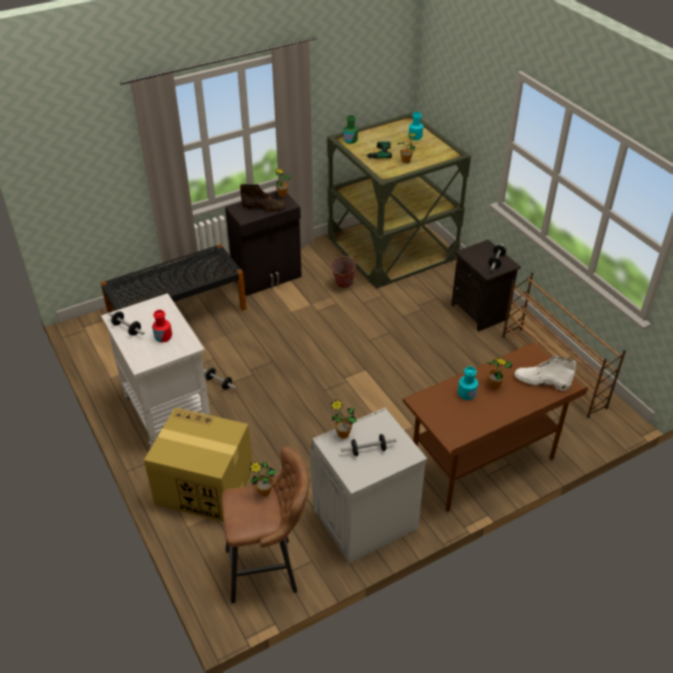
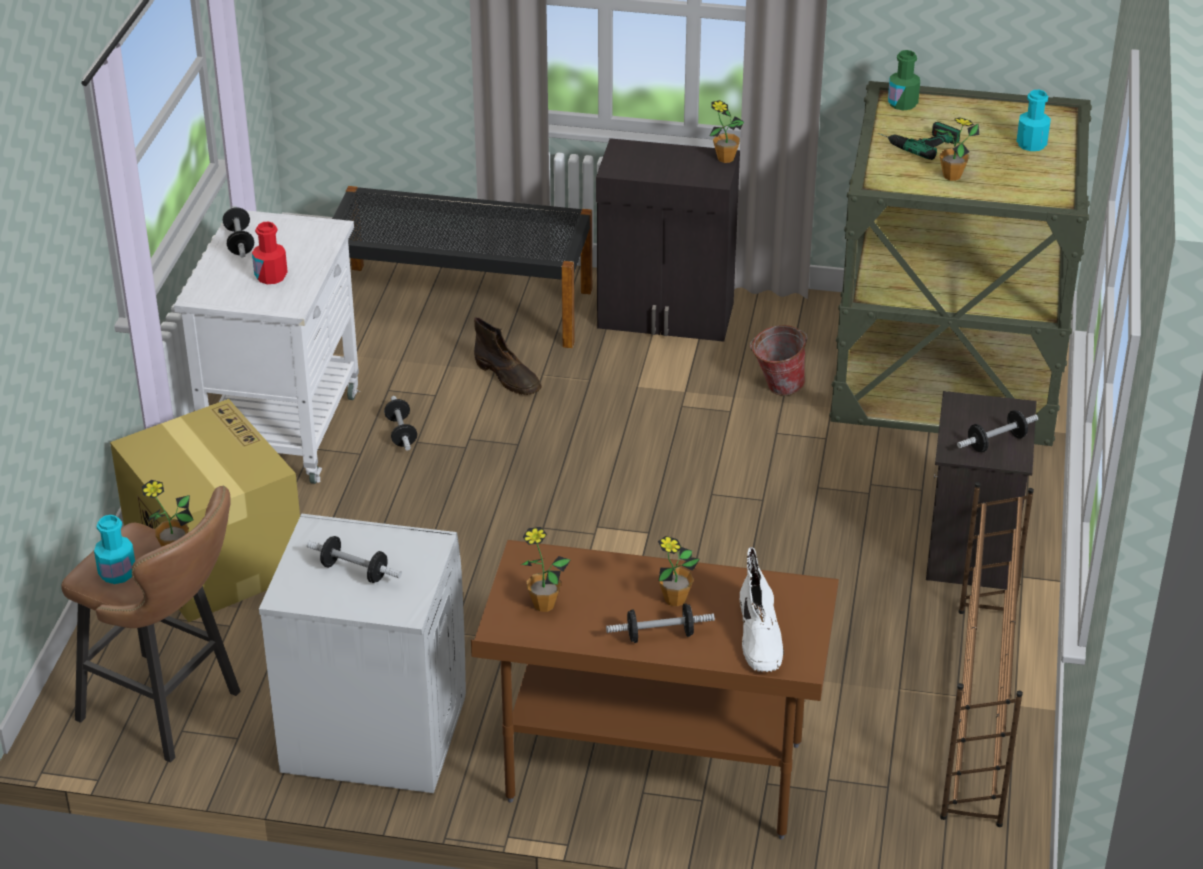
camera: 40 degrees right, 5 degrees down
(264, 207) = (670, 165): brown boot -> brown boot (508, 377)
(343, 434) = (349, 532): potted plant -> potted plant (544, 604)
(466, 394) = (612, 587): turquoise bottle -> turquoise bottle (117, 573)
(508, 403) = (660, 635): none -> dumbbell
(541, 381) = (760, 637): white boot -> white boot turned 150 degrees counterclockwise

